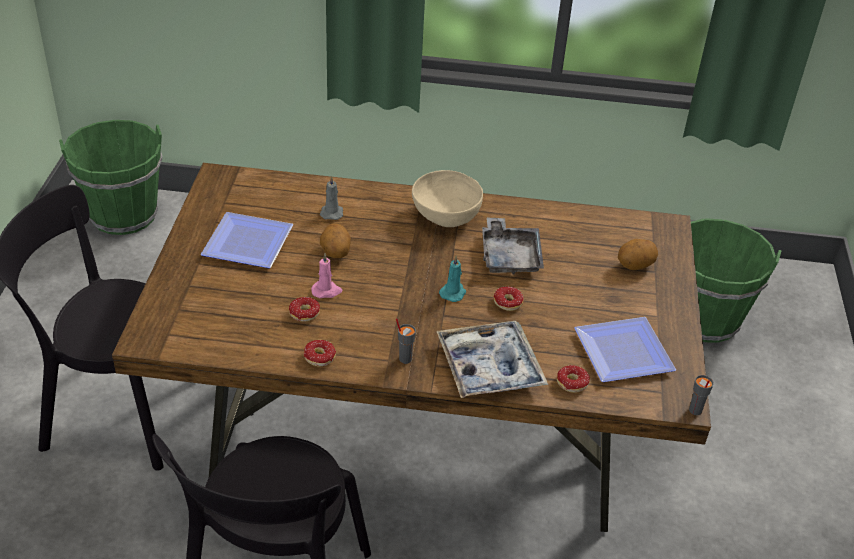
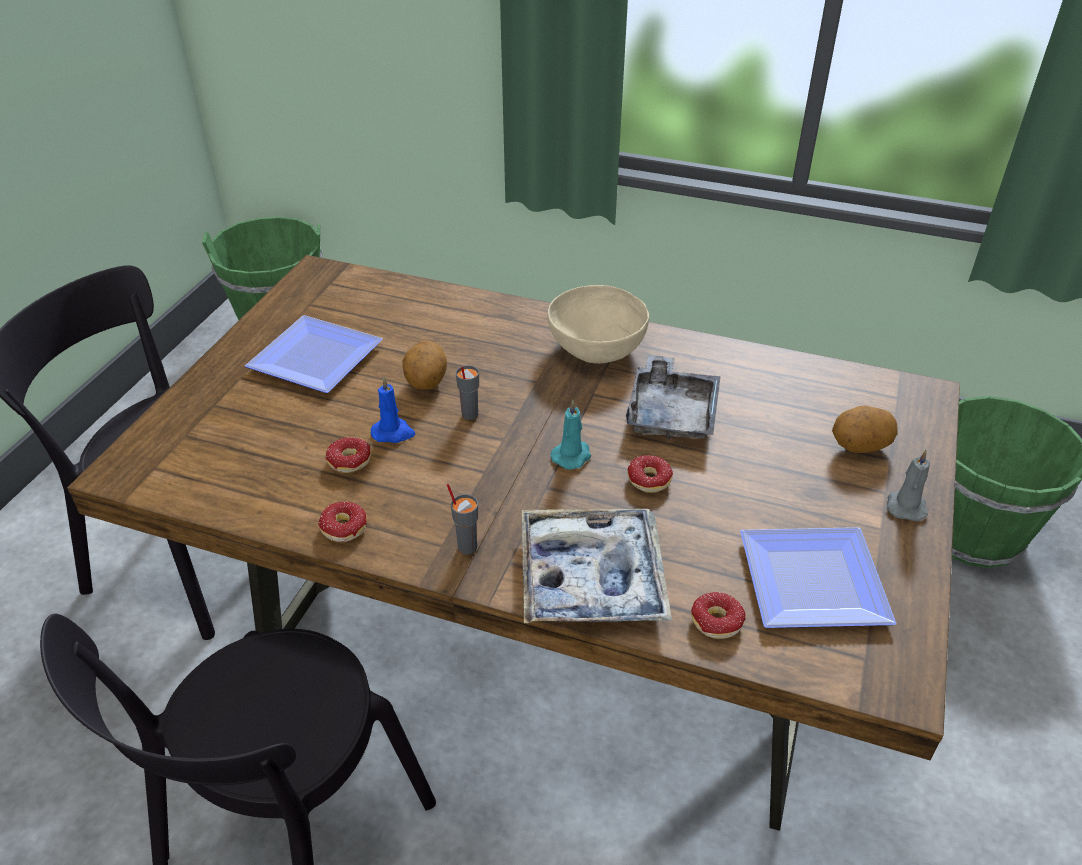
camera: 15 degrees right, 0 degrees up
(326, 291) = (393, 433): pink candle -> blue candle
(332, 212) = (442, 329): grey candle -> grey candle (905, 505)
(695, 410) = (919, 701): grey cup -> grey cup (469, 414)

